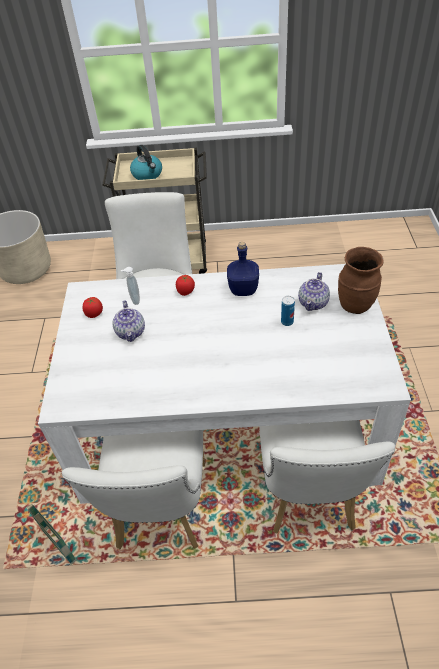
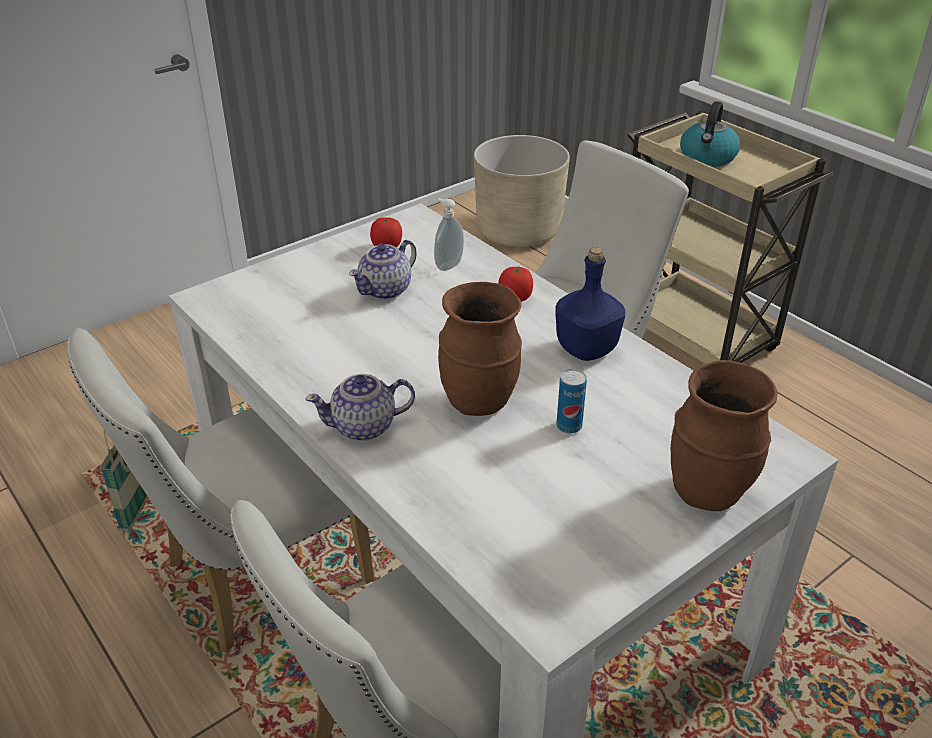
camera: 50 degrees right, 10 degrees down
(247, 341) = (480, 401): none -> brown vase
(313, 302) = (649, 437): teapot -> teapot (364, 427)

